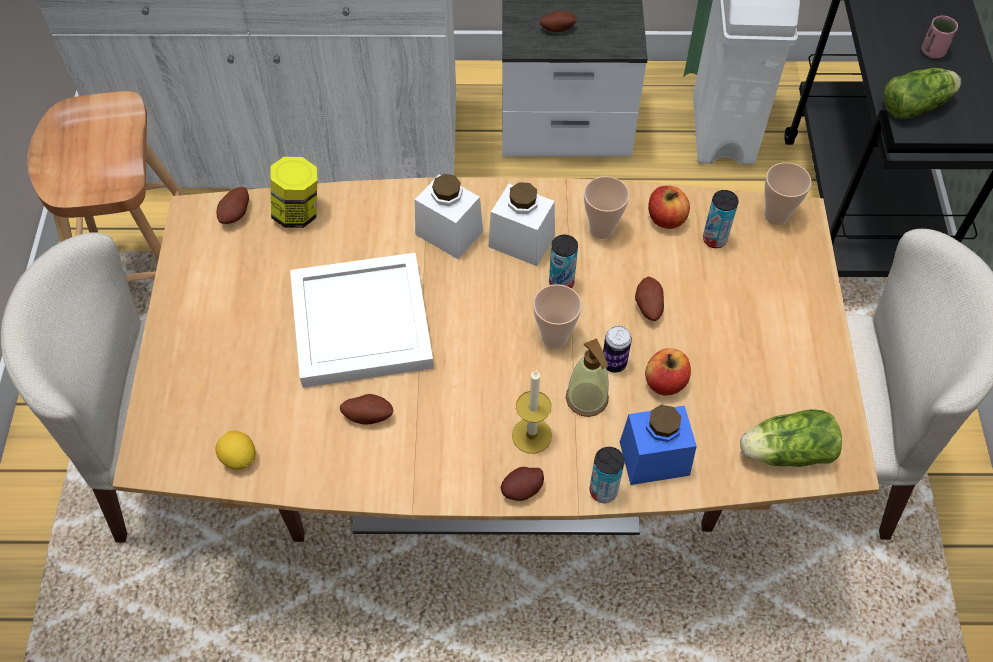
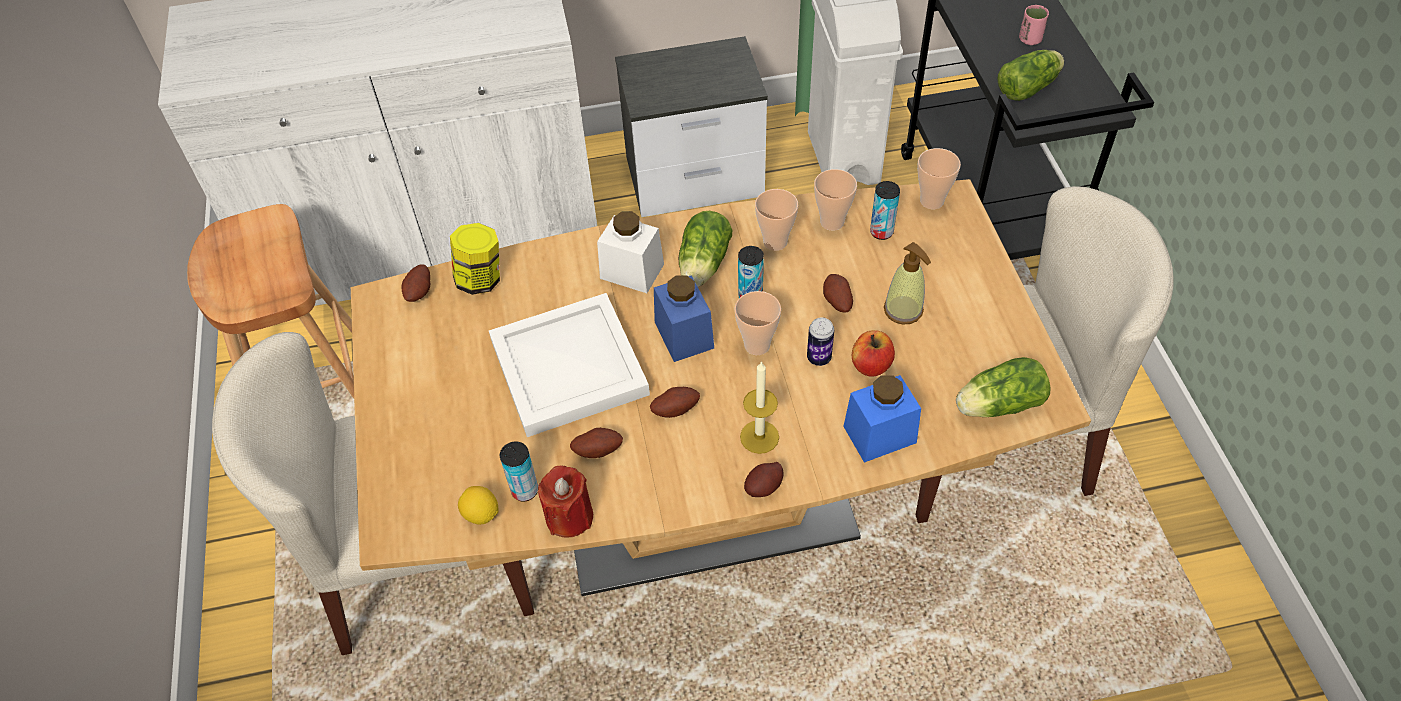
camera: 10 degrees left, 5 degrees down
(323, 479) = (569, 516): none -> red candle
(484, 311) = (684, 335): none -> blue jar
(521, 241) = (702, 266): white jar -> lettuce
(557, 28) = (676, 82): potato -> potato (675, 409)
(587, 399) = (802, 394): soap dispenser -> soap dispenser (903, 310)
(603, 491) = (840, 473): can -> can (525, 490)
(666, 218) = (832, 222): apple -> cup

